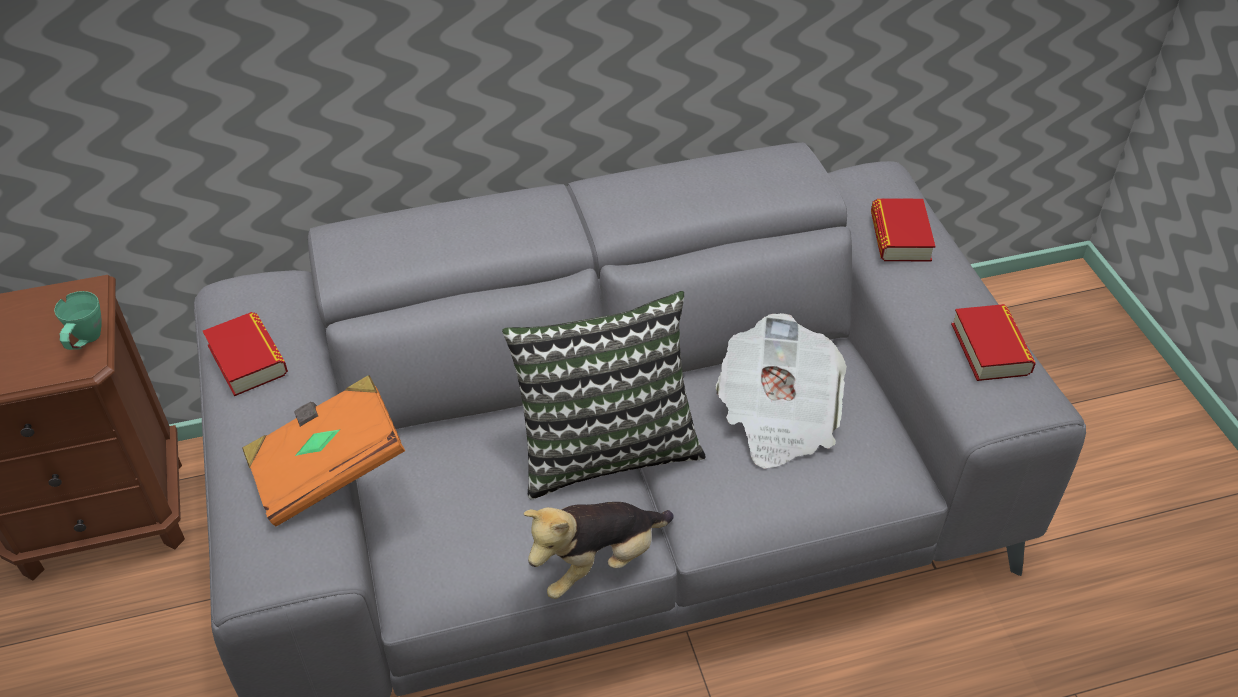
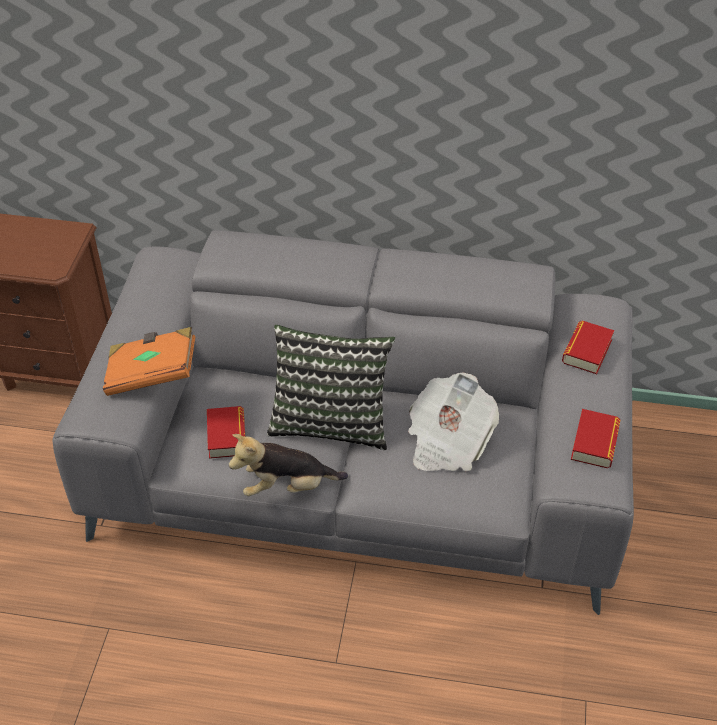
camera: 25 degrees right, 0 degrees up
(86, 342) = (61, 259): green mug -> none
(247, 359) = (143, 297): book -> book (227, 436)

